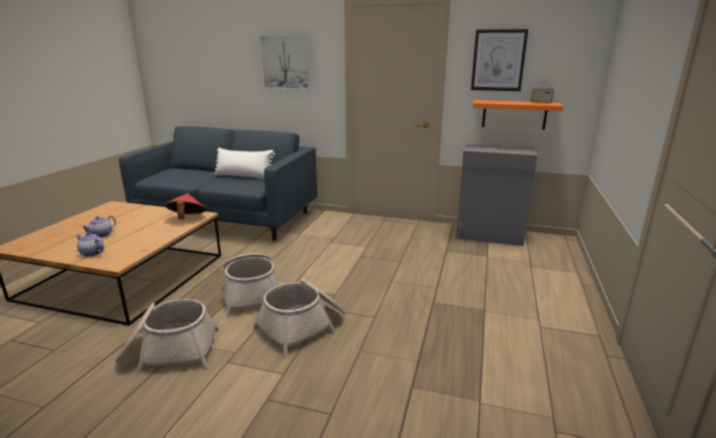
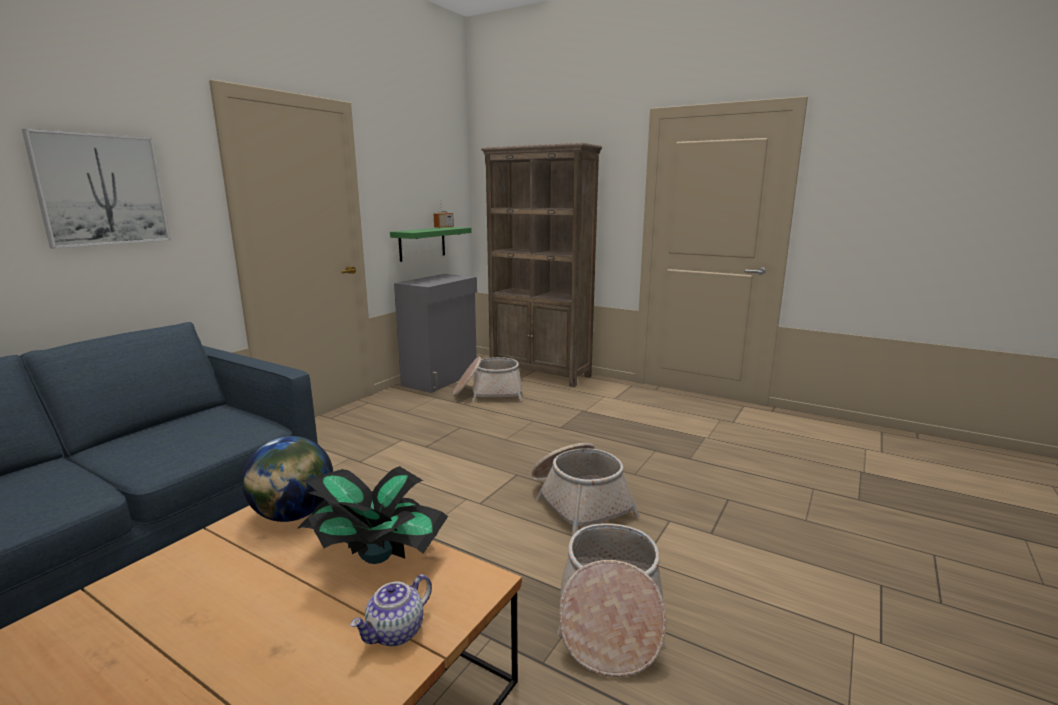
camera: 75 degrees left, 5 degrees down
(101, 235) = (273, 637): teapot -> none
(148, 239) = (375, 555): none -> potted plant
(187, 219) = (293, 515): red hat -> globe
(244, 176) = (149, 436): white pillow -> none
(252, 293) = (476, 536): basket -> basket (488, 393)
(498, 60) = (402, 185): picture -> none
(514, 114) = (422, 243): orange shelf -> green shelf
(562, 274) = (540, 373): none -> brown bookcase

